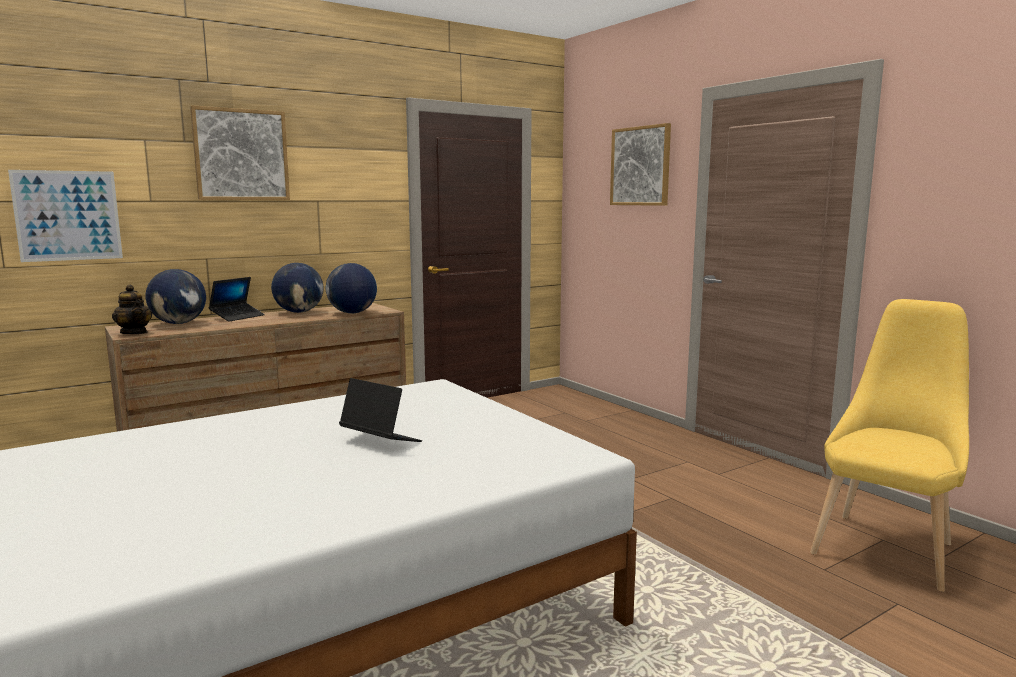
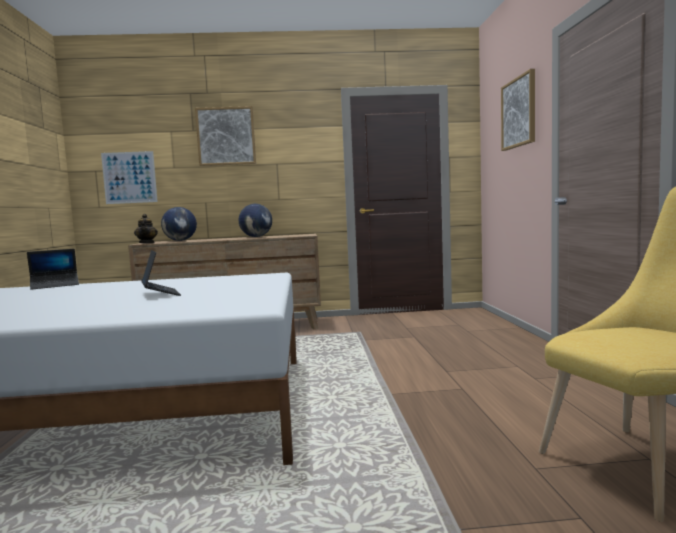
camera: 30 degrees right, 5 degrees down
(237, 317) = (217, 238): laptop -> laptop (55, 285)
(352, 313) = (284, 236): globe -> none

